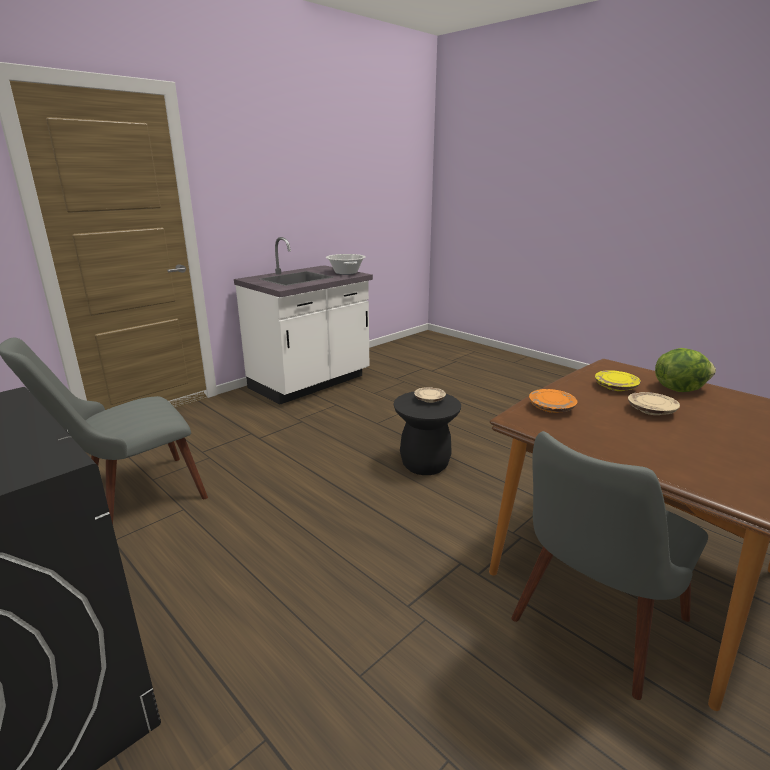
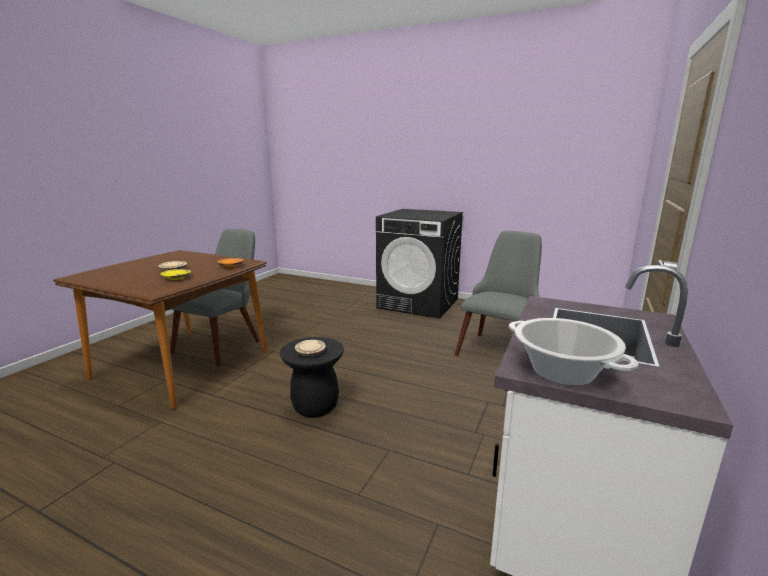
camera: 160 degrees right, 5 degrees down
(678, 389) = (131, 281): lettuce -> none

